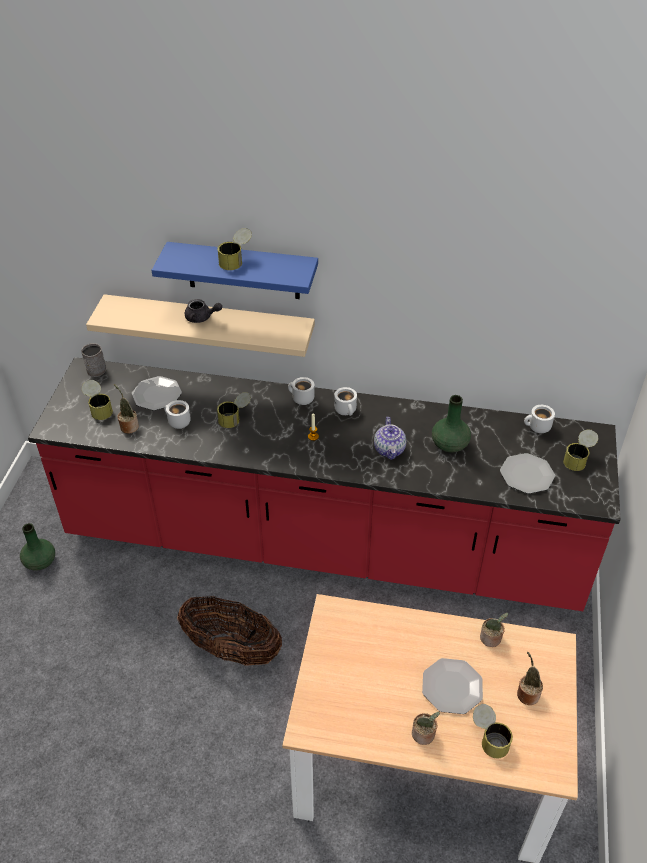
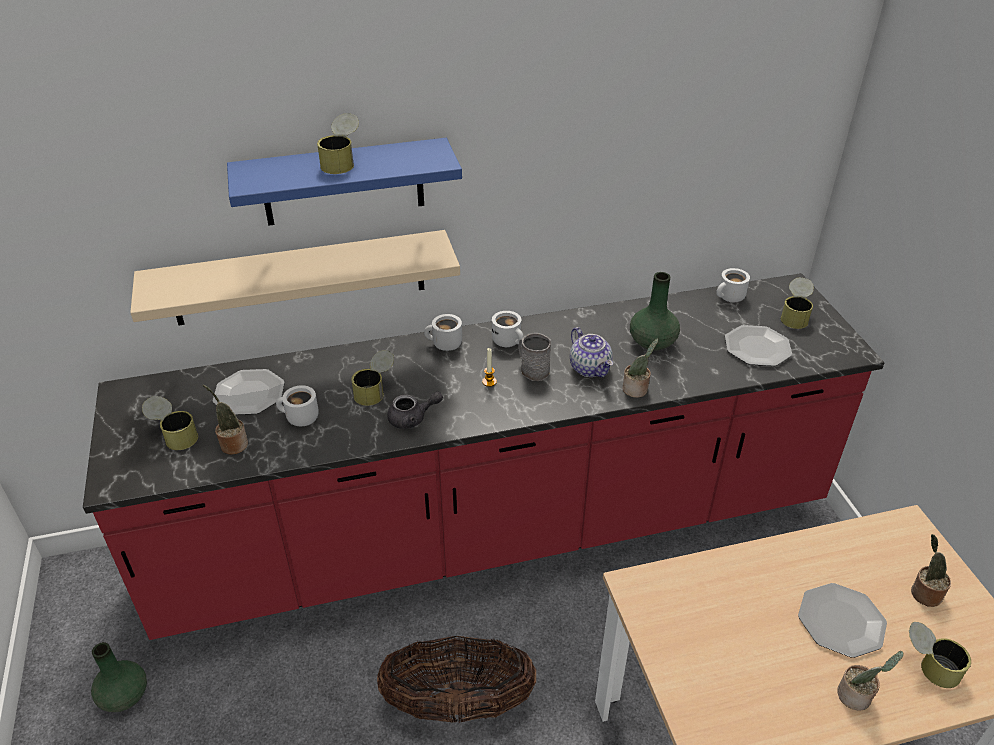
camera: 25 degrees left, 5 degrees down
(95, 368) = (139, 386): grey mug -> grey mug (532, 369)
(202, 318) = (297, 264): grey teapot -> grey teapot (412, 419)
(491, 639) = (839, 546): potted plant -> potted plant (636, 390)

